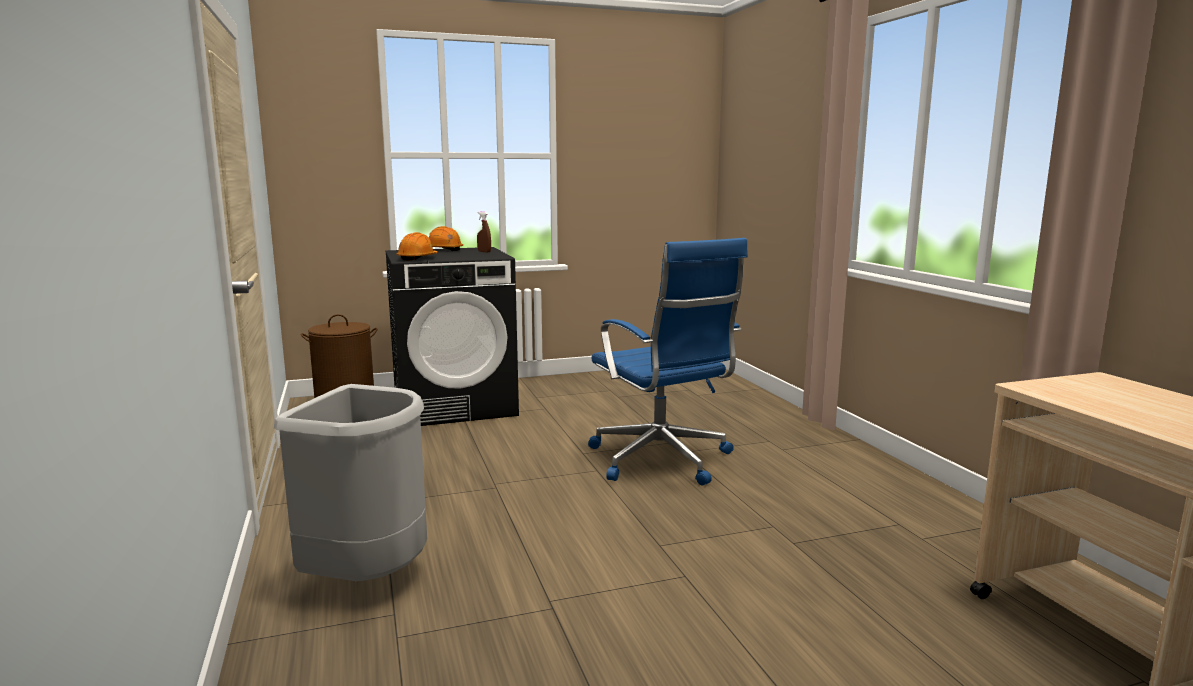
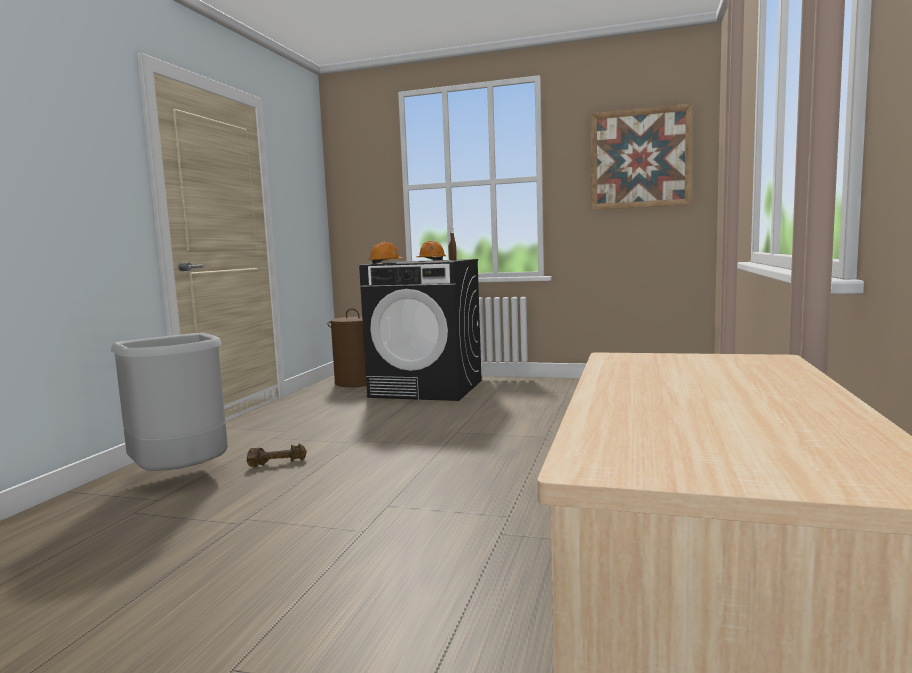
camera: 35 degrees right, 5 degrees down
(455, 531) = (277, 463): none -> brown dumbbell
(653, 143) = (640, 159): none -> picture
(662, 460) = (510, 448): blue office chair -> none

